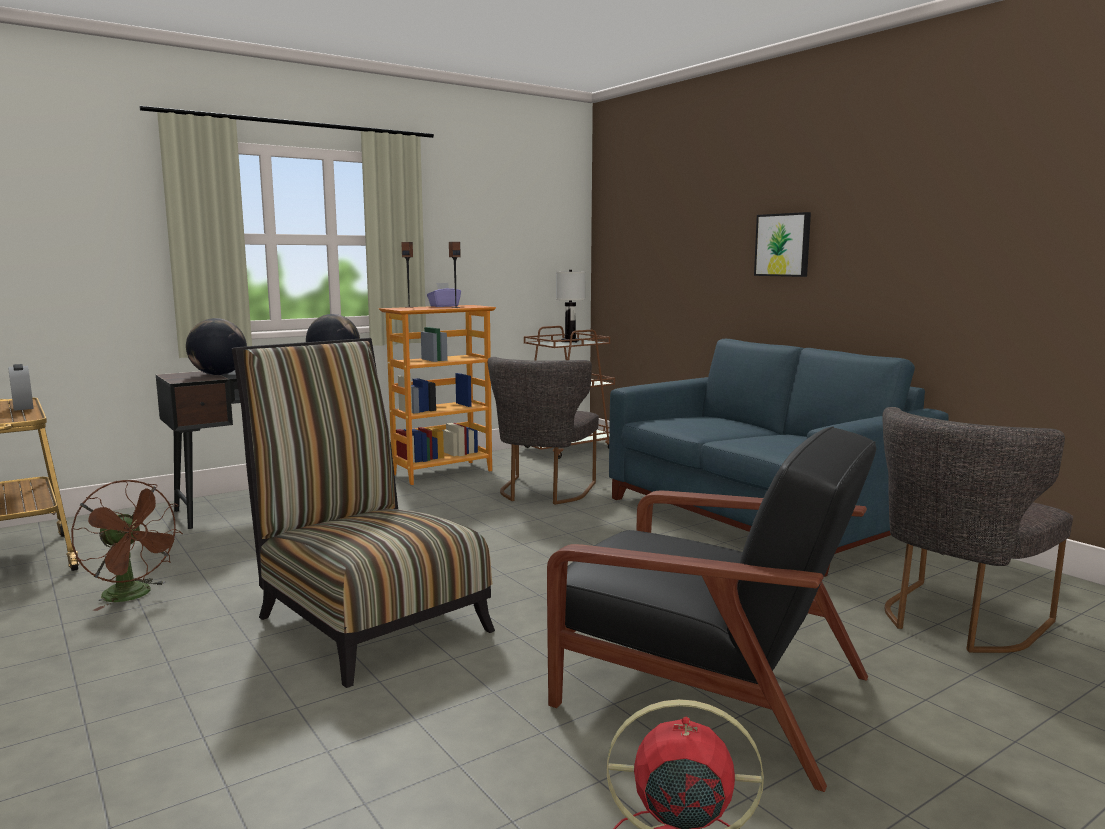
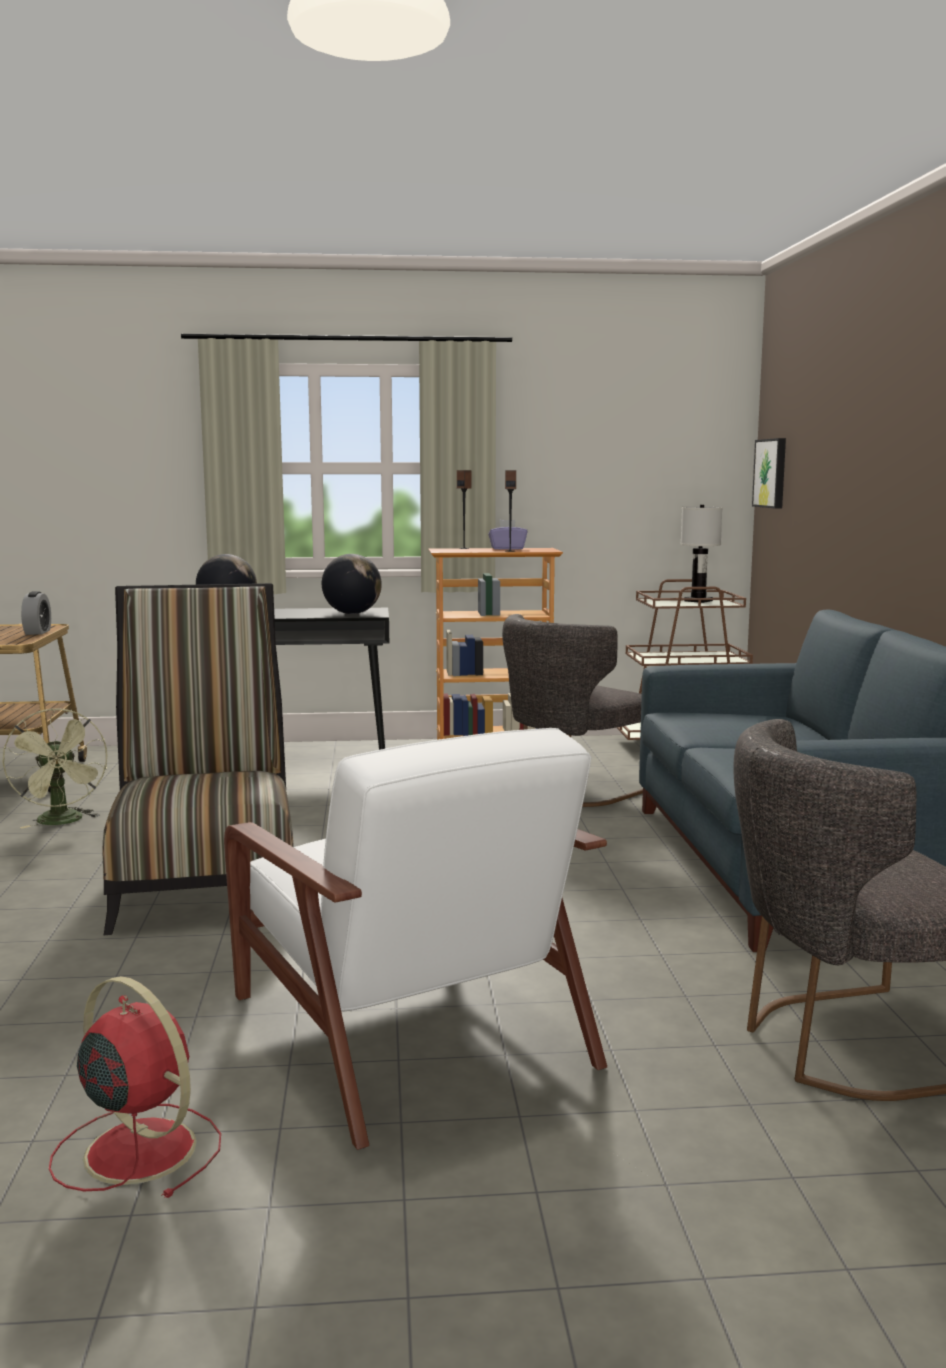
camera: 30 degrees right, 0 degrees up
(134, 596) = (63, 822): brown fan -> green fan
(705, 689) = (405, 1026): black armchair -> white armchair
(783, 245) = (910, 476): picture -> picture (771, 473)

